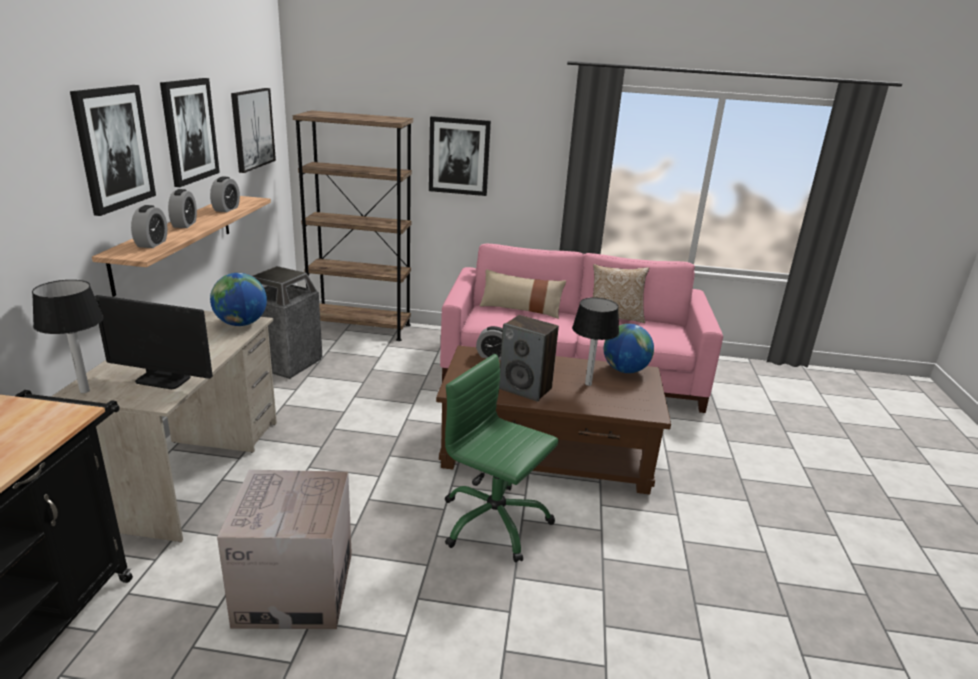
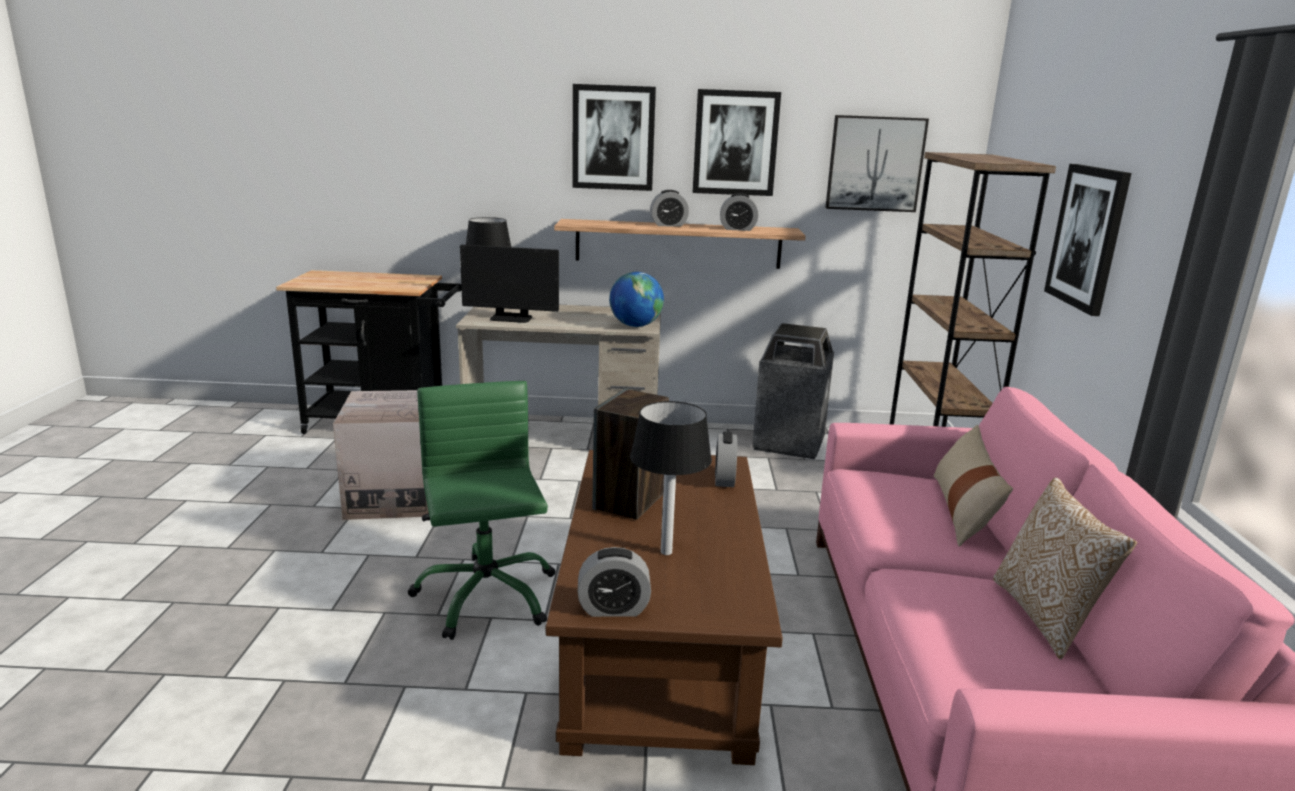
camera: 85 degrees right, 5 degrees down
(152, 244) = (602, 223): alarm clock -> alarm clock (613, 609)
(163, 379) = (511, 318): monitor -> monitor turned 90 degrees counterclockwise
(494, 522) = (485, 596): green office chair -> green office chair turned 45 degrees counterclockwise
(624, 370) = (739, 592): globe -> none

